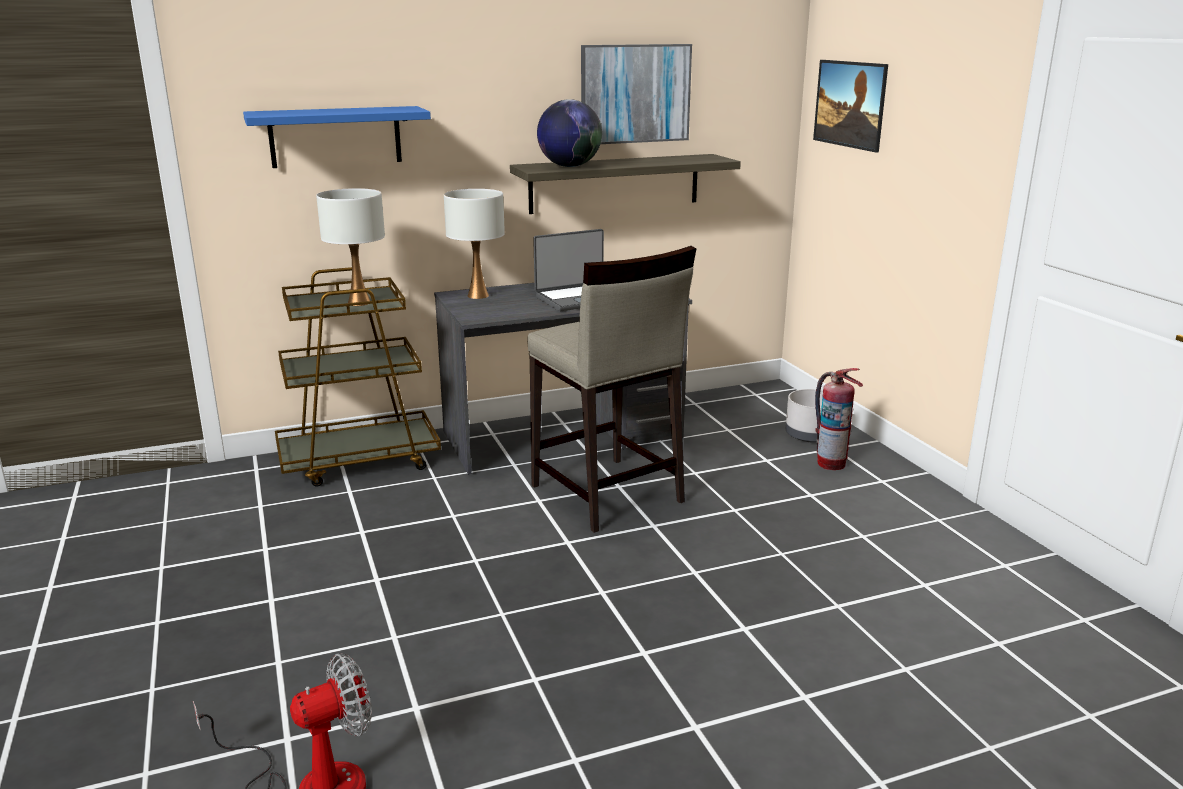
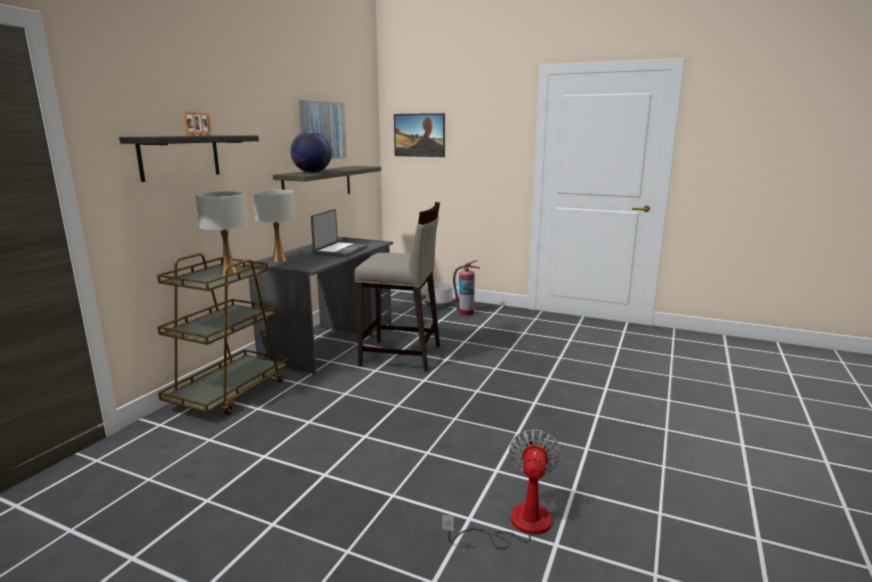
camera: 45 degrees left, 5 degrees down
(335, 136) = (180, 157): blue shelf -> black shelf
(341, 111) = (200, 135): none -> picture frame

